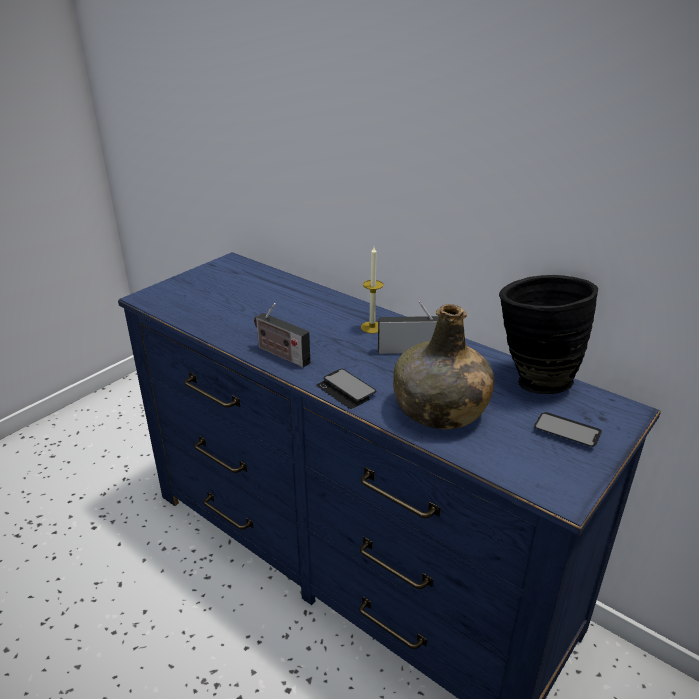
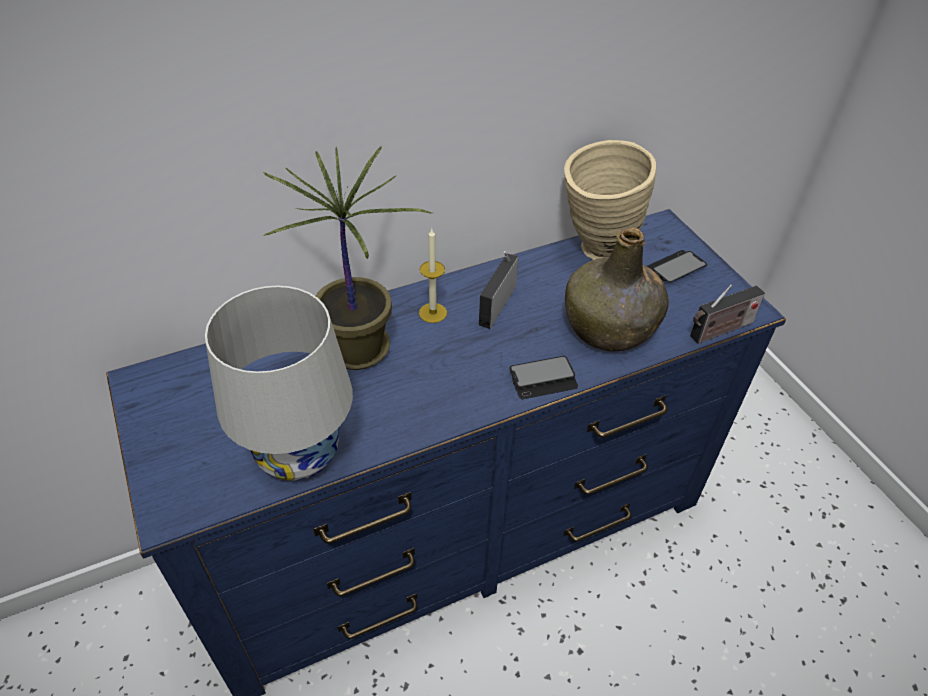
camera: 65 degrees left, 15 degrees up
(207, 319) = (298, 454): none -> white table lamp
(281, 354) = (439, 408): radio -> radio (719, 331)
(310, 312) = (359, 350): none -> potted plant
(532, 379) = (595, 251): black vase -> beige vase

